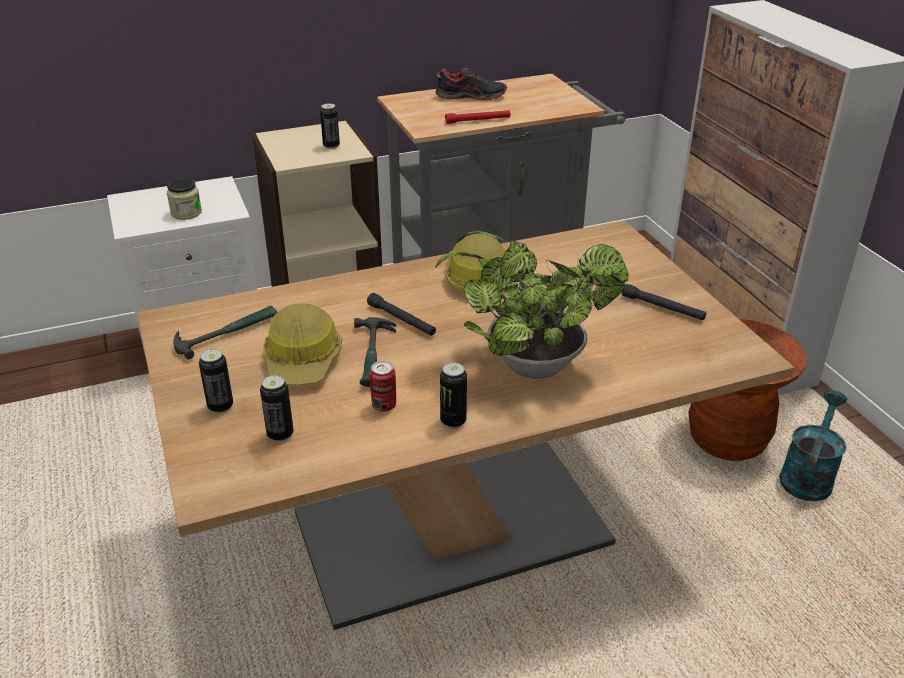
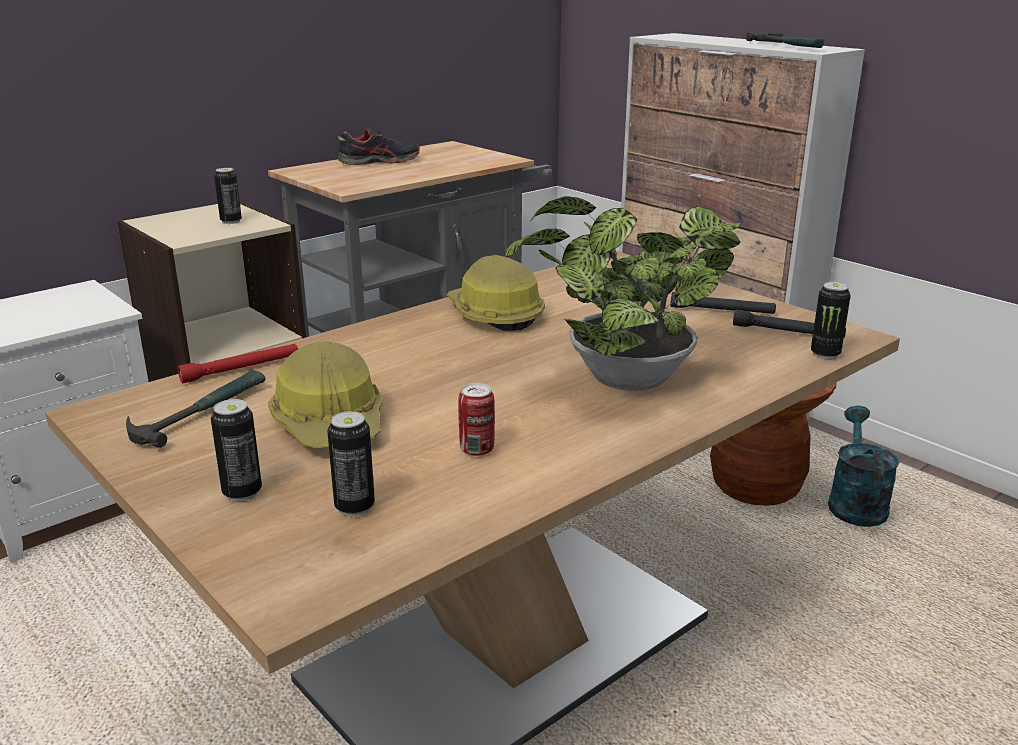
camera: 20 degrees left, 10 degrees down
(186, 213) = (48, 320): jar -> none
(373, 356) = (423, 403): hammer -> hammer (788, 46)
(401, 320) = (432, 364): black flashlight -> black flashlight (787, 332)
(453, 421) = (579, 449): can -> can (825, 354)
(478, 121) = (404, 177): red flashlight -> red flashlight (241, 369)

